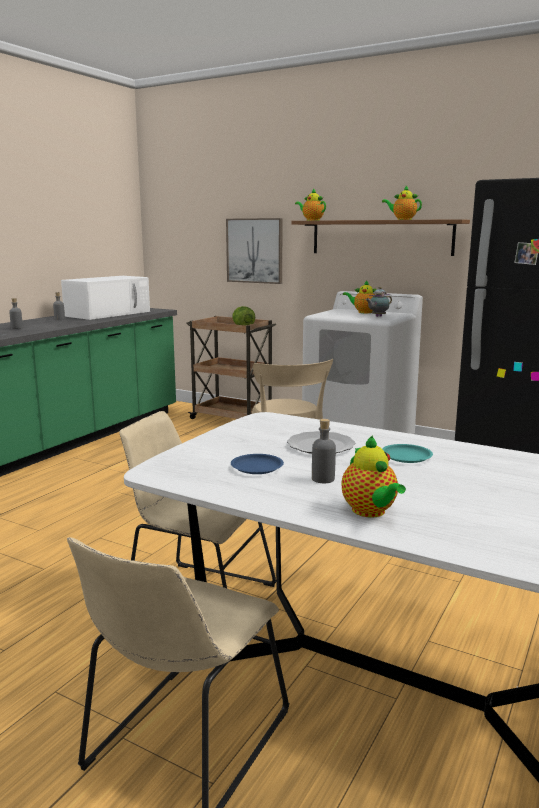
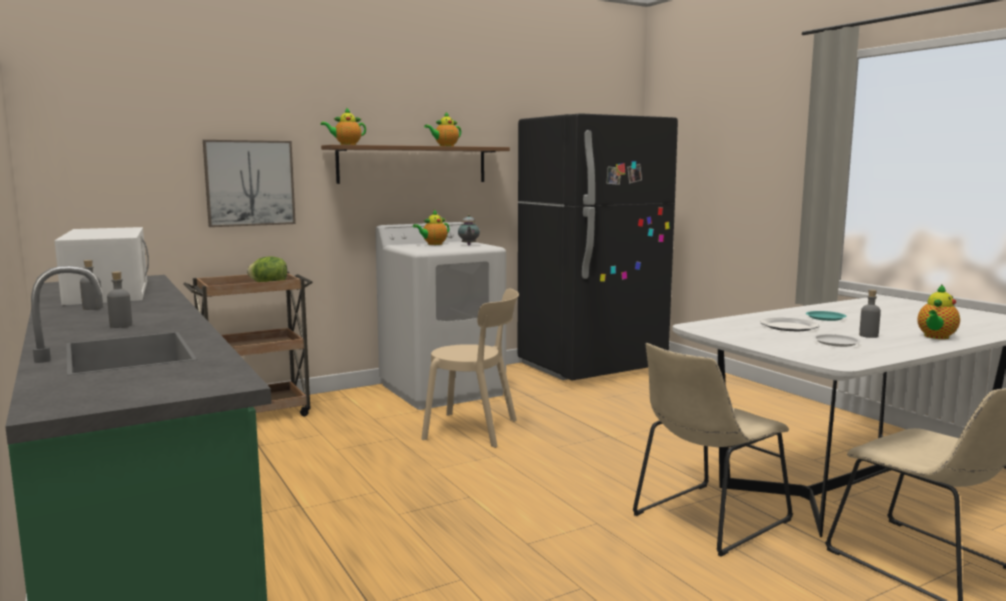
camera: 60 degrees left, 5 degrees down
(257, 467) = (835, 343): blue plate -> white plate
(370, 512) = (936, 337): teapot -> teapot turned 120 degrees clockwise

